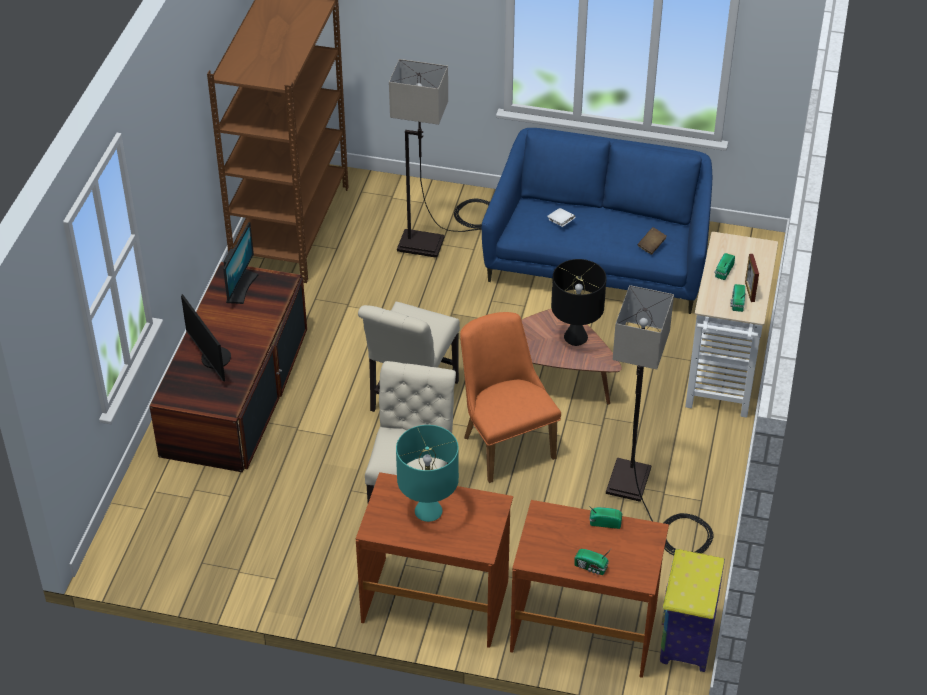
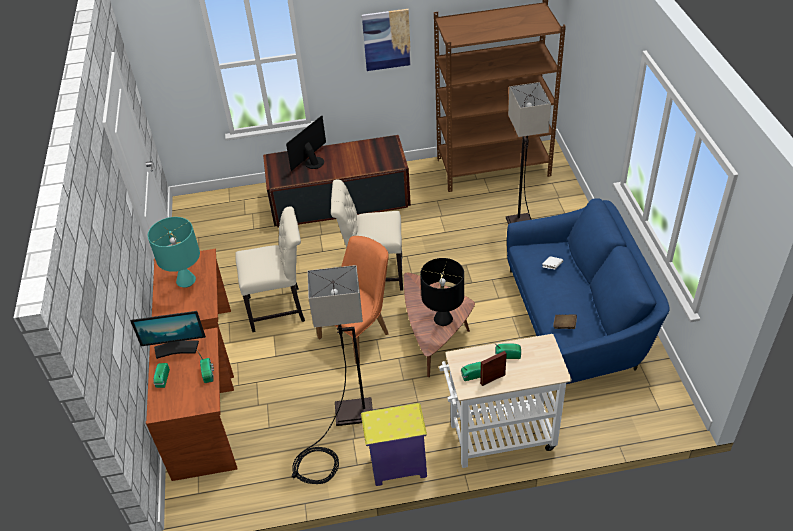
camera: 70 degrees right, 0 degrees up
(181, 145) = (386, 39): none -> picture
(240, 287) = (380, 149): monitor -> monitor (176, 348)
(685, 642) = (212, 497): nightstand -> nightstand (396, 466)

